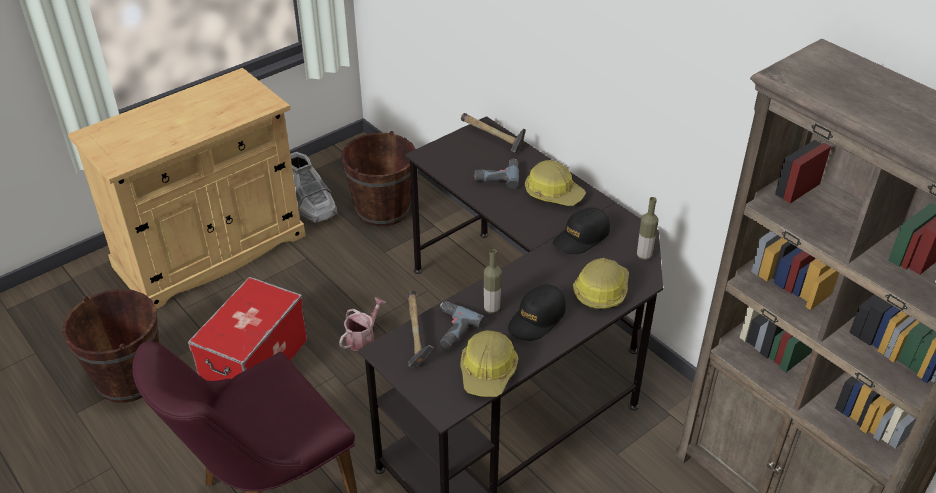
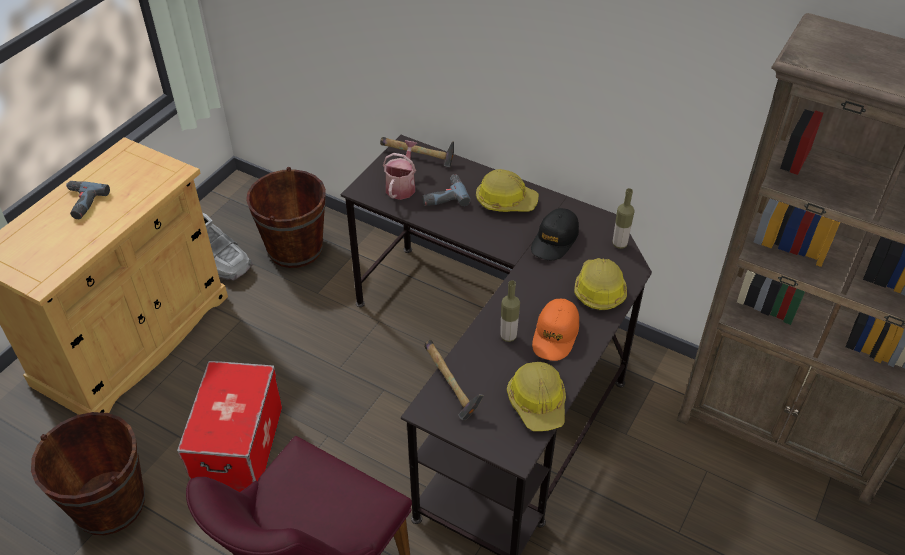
camera: 20 degrees left, 5 degrees up
(363, 337) = (337, 388): watering can -> watering can (402, 186)
(451, 329) = (481, 369): power drill -> power drill (80, 203)
(537, 319) = (555, 335): black cap -> orange cap

